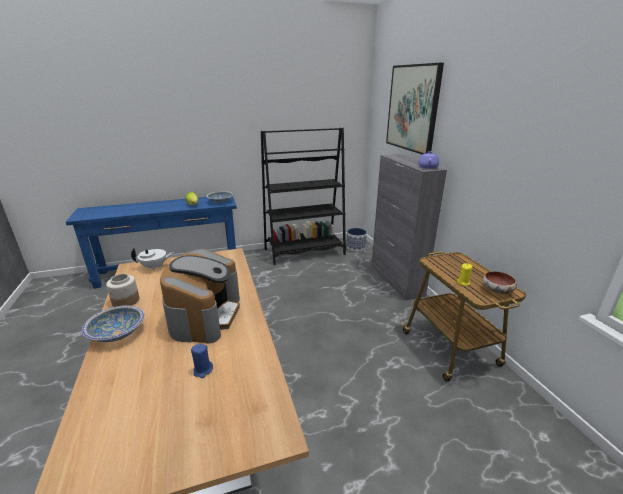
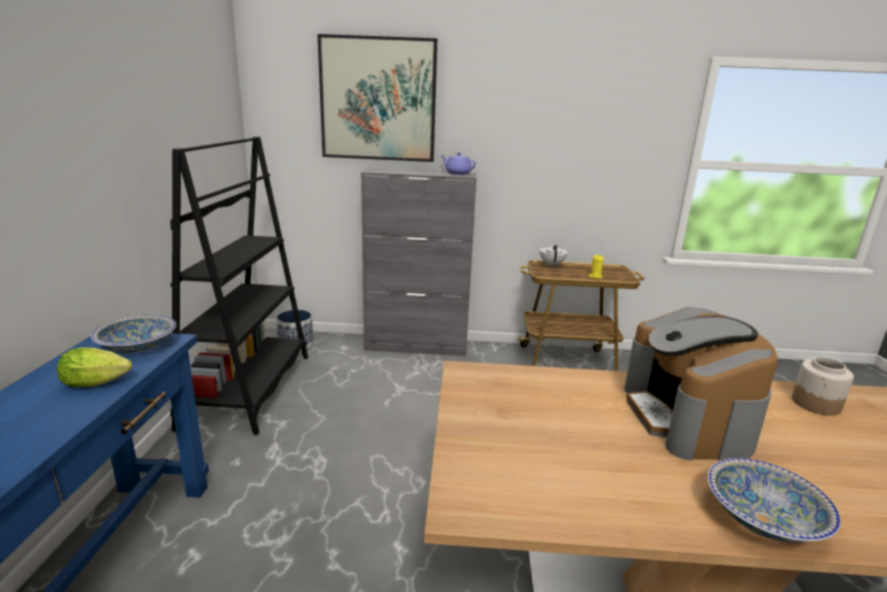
camera: 70 degrees left, 5 degrees down
(125, 301) = (639, 511): jar -> jar (816, 404)
(155, 267) = (479, 466): white teapot -> white teapot (552, 264)
(203, 370) = (824, 432): blue candle -> none
(205, 315) = (687, 418): coffee machine -> coffee machine turned 120 degrees counterclockwise
(497, 291) = (614, 271): bowl -> none

